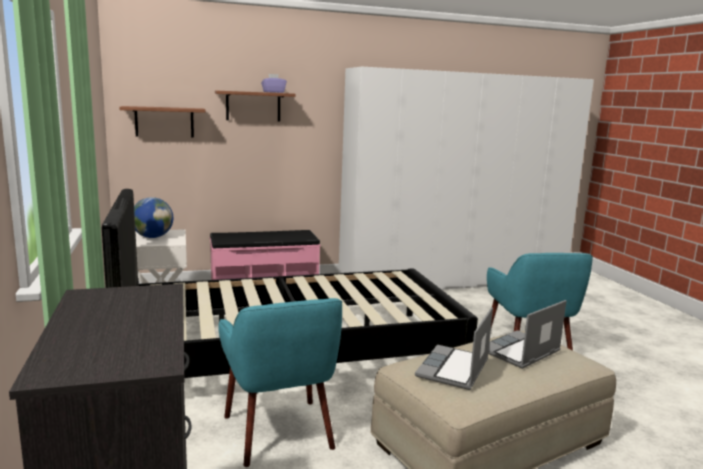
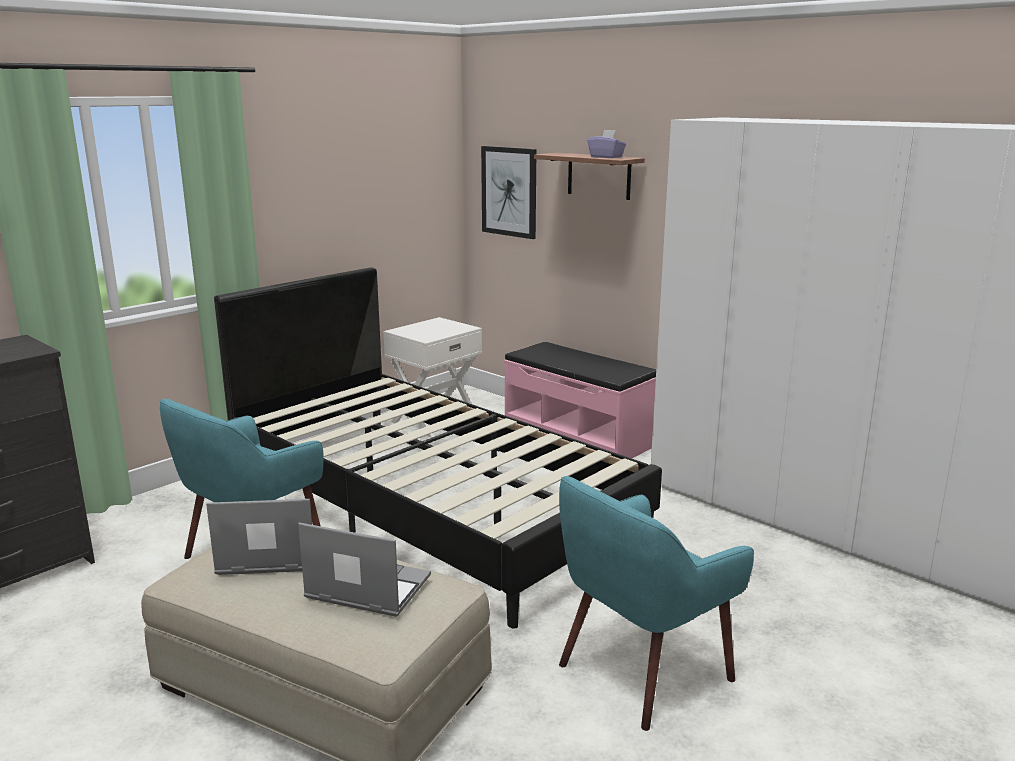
camera: 60 degrees right, 5 degrees up
(152, 237) = (429, 328): globe -> none
(164, 122) = (509, 191): shelf -> picture

